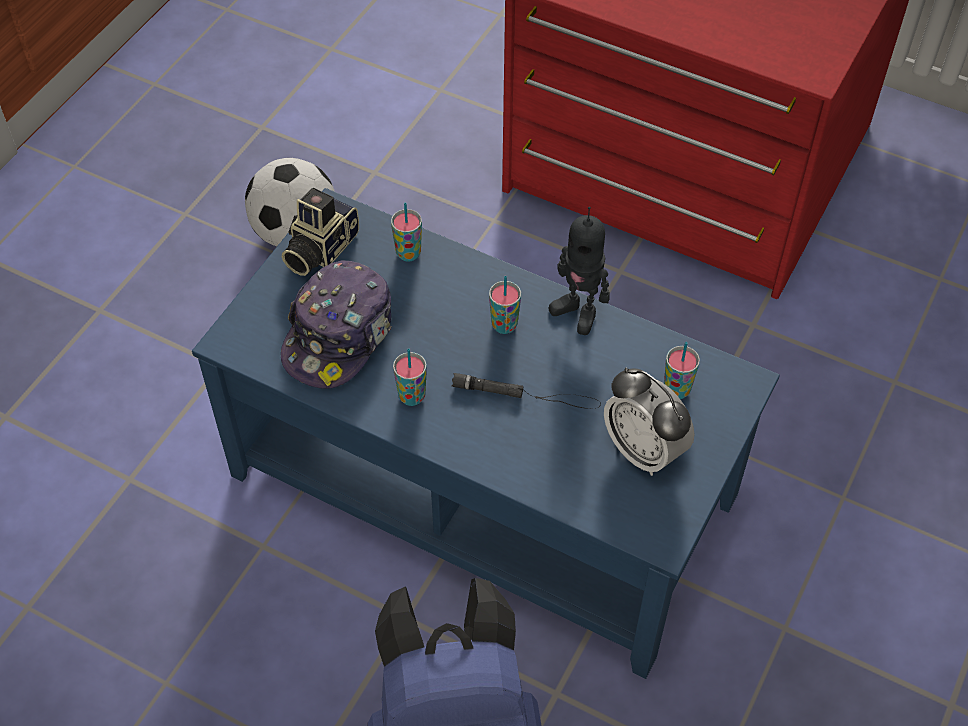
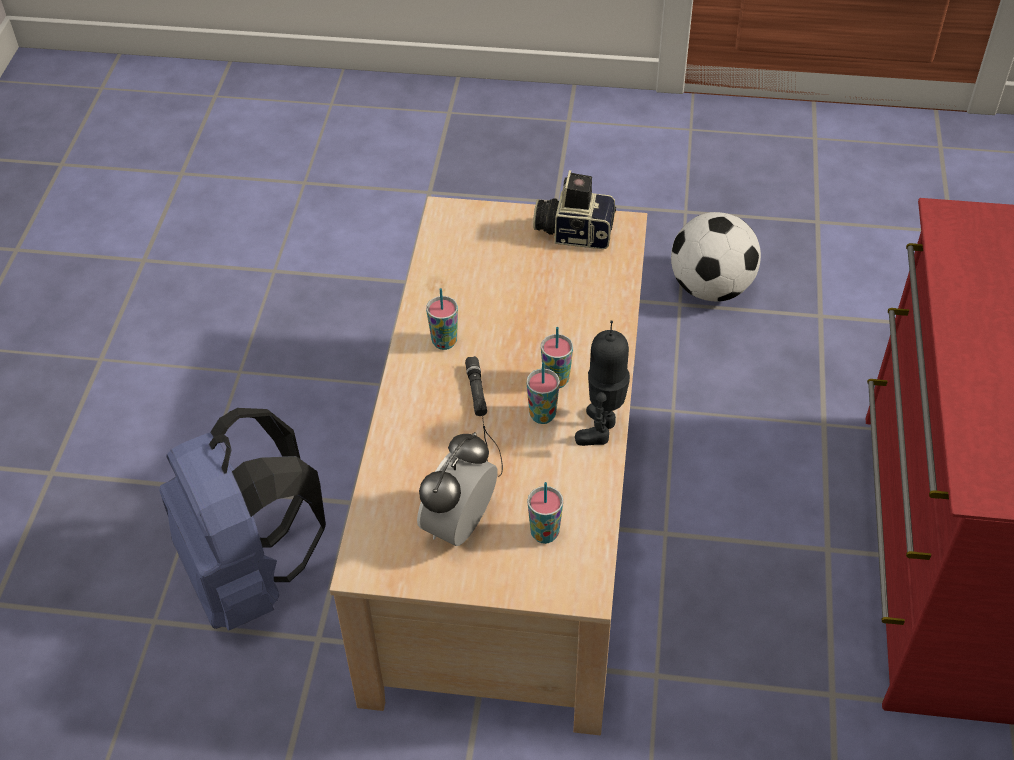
camera: 70 degrees right, 5 degrees down
(339, 336) = (486, 276): cap -> none
(408, 253) = (603, 289): cup -> cup (542, 415)
(486, 482) = (513, 516): blue coffee table -> beige coffee table

